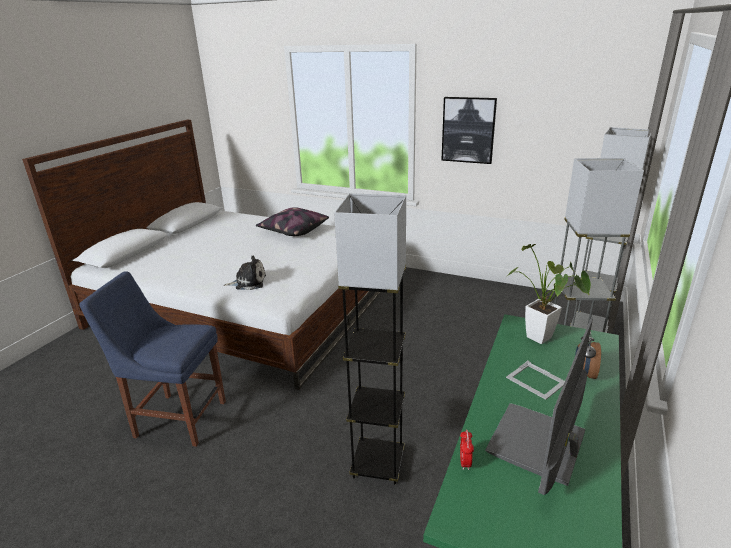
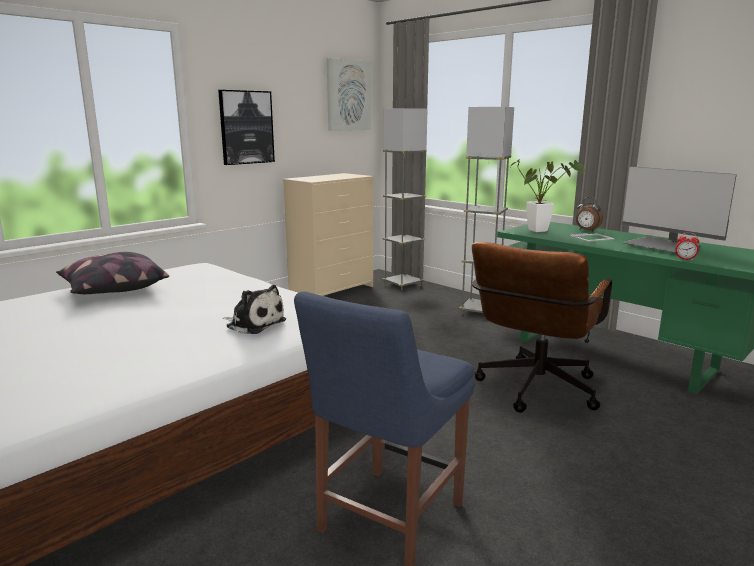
camera: 70 degrees left, 10 degrees down
(248, 282) = (254, 324): plush toy -> plush toy turned 105 degrees clockwise
(378, 464) = (533, 392): grey floor lamp -> brown office chair
(524, 297) = (332, 290): none -> beige dresser
(610, 102) = (348, 95): none -> picture

